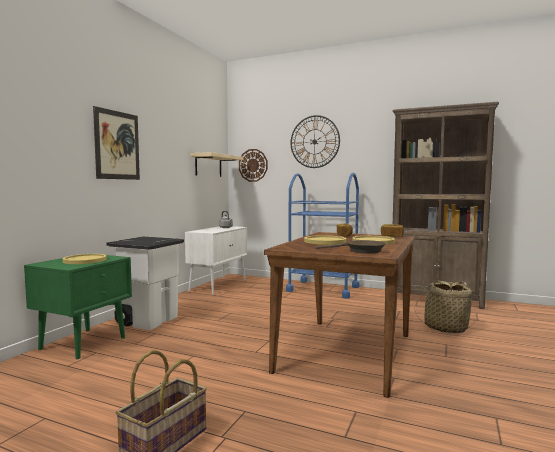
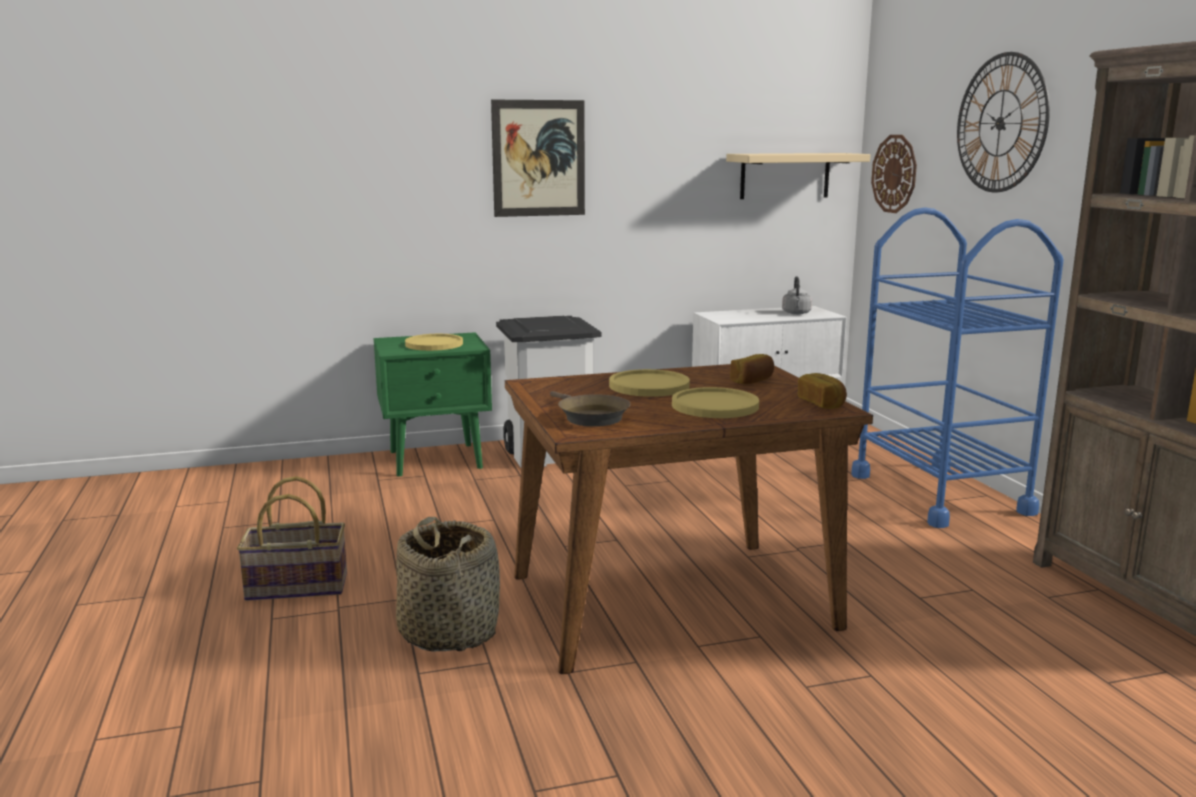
camera: 50 degrees right, 10 degrees up
(445, 328) = (968, 656): basket -> basket (449, 631)

